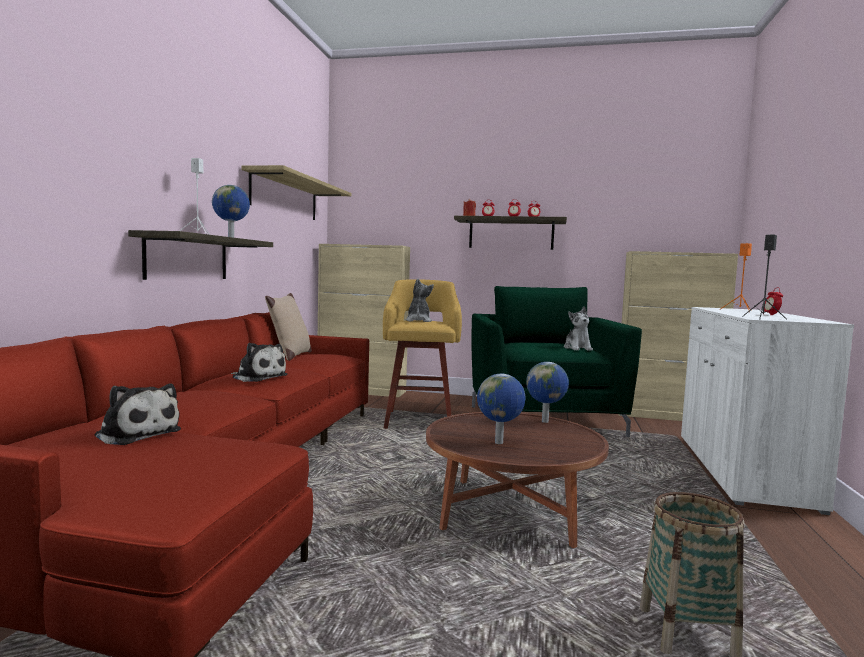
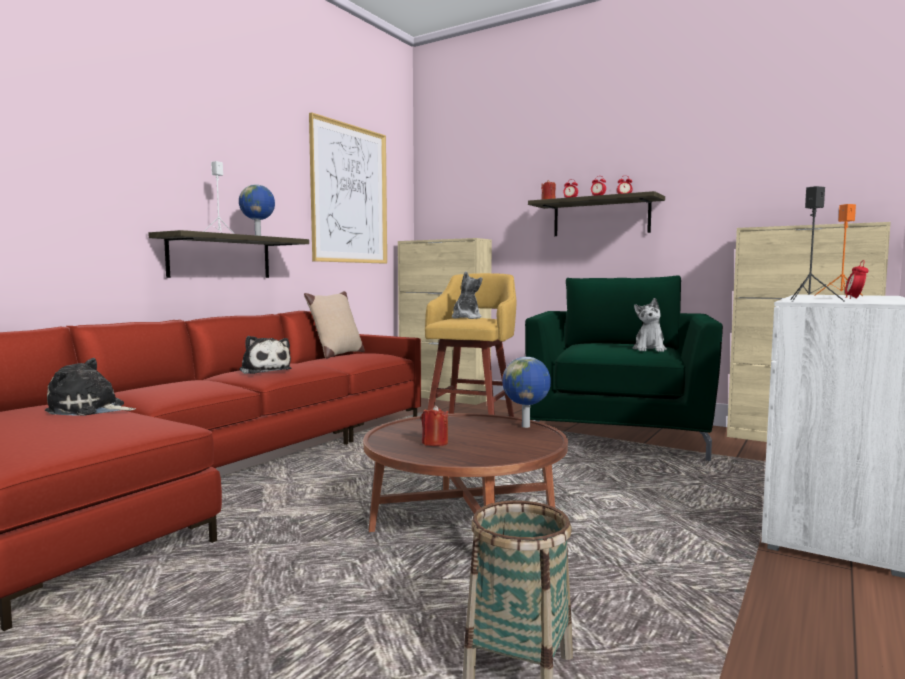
camera: 20 degrees right, 0 degrees up
(136, 434) = (89, 410): plush toy -> plush toy turned 135 degrees clockwise
(285, 197) = (349, 194): shelf -> picture
(499, 443) = (435, 443): globe -> red candle

